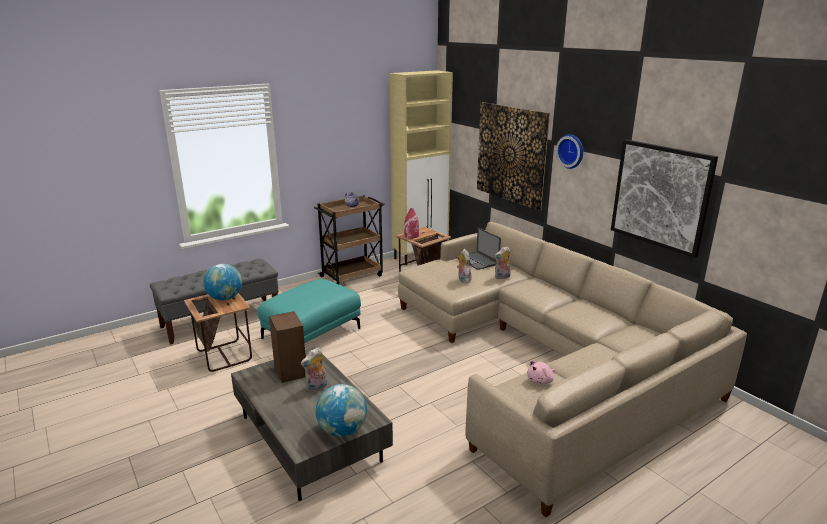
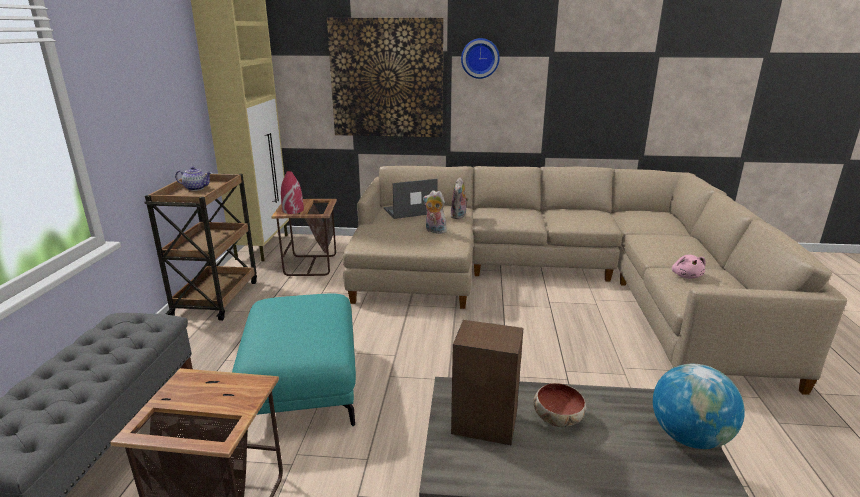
camera: 50 degrees left, 0 degrees up
(225, 298) = (201, 390): globe -> none
(316, 388) = (557, 417): plush toy -> bowl
(478, 261) = (409, 211): laptop -> laptop turned 150 degrees clockwise
(660, 196) = (595, 85): picture -> none

